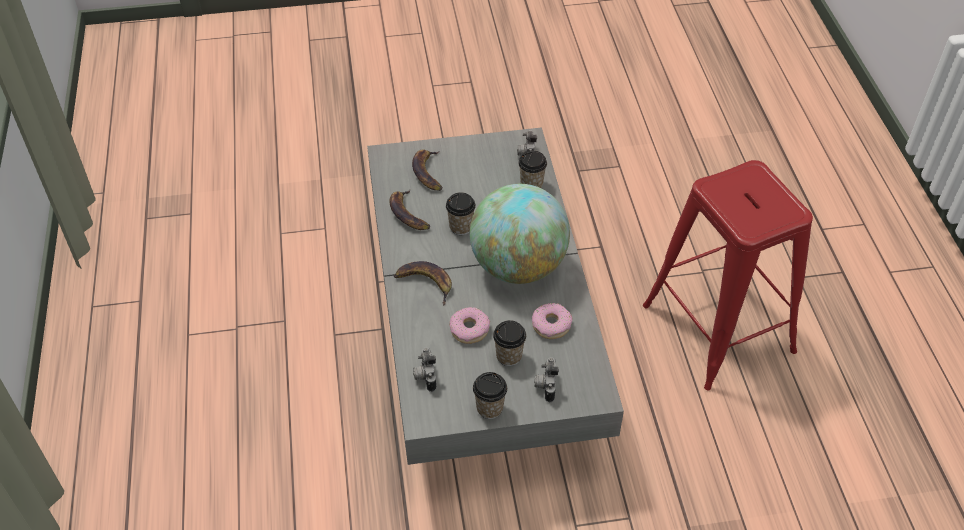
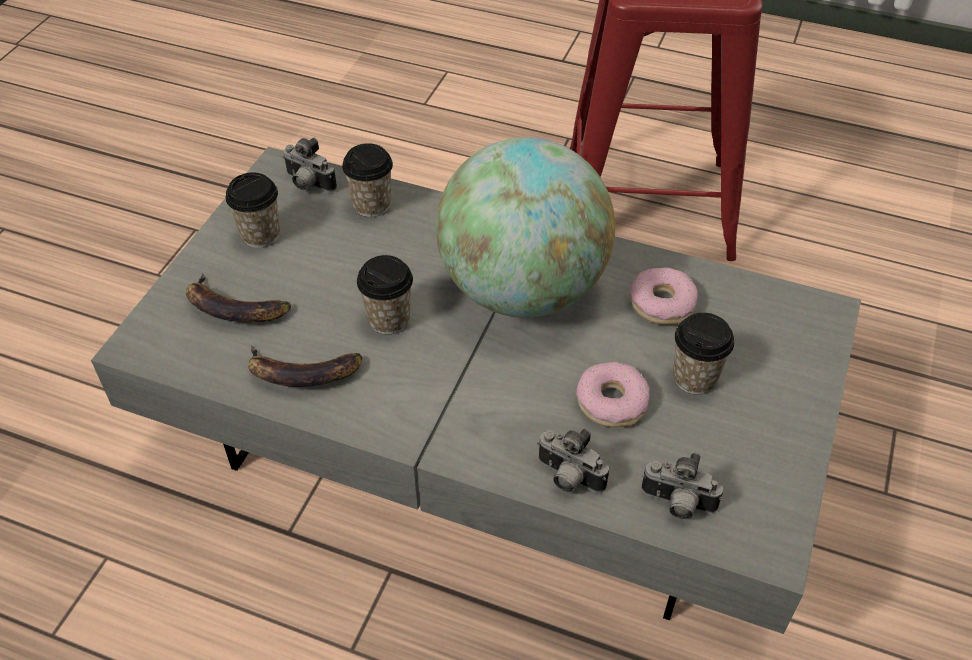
camera: 60 degrees left, 0 degrees up
(426, 283) = (474, 415): banana -> none
(489, 408) = (787, 447): cup -> cup (260, 235)
(545, 385) = (774, 361): camera -> camera (567, 478)

